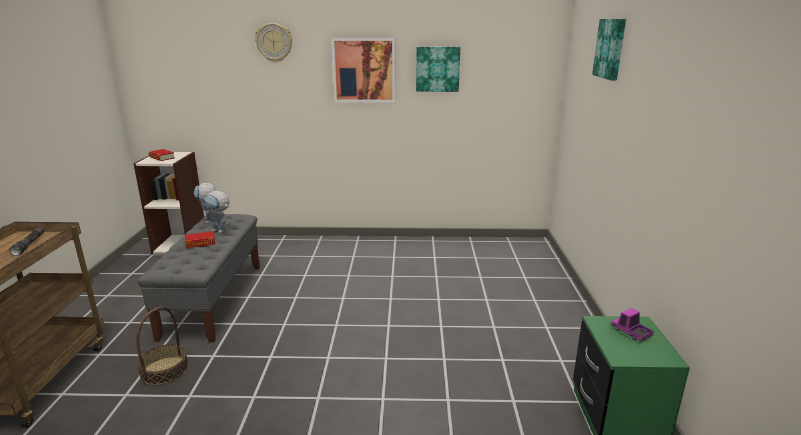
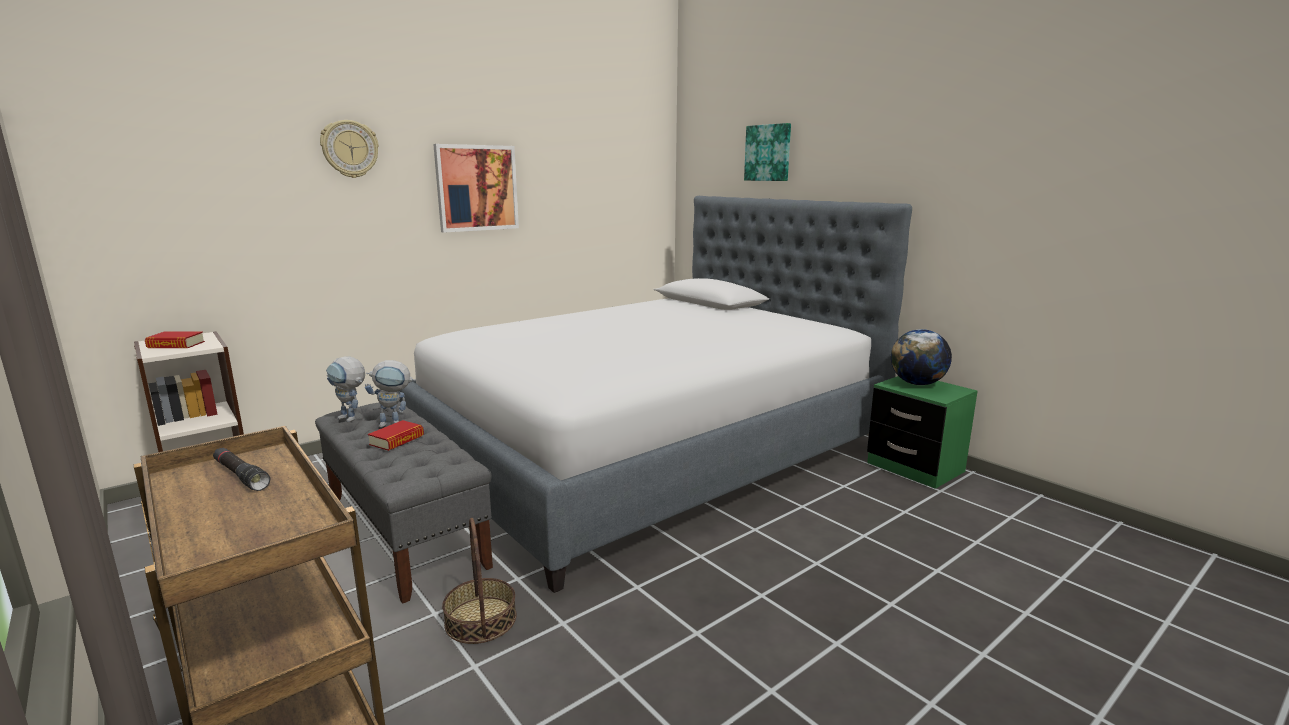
camera: 40 degrees left, 5 degrees down
(415, 302) = (649, 450): none -> bed
(437, 69) = (560, 185): picture -> none
(631, 332) = (917, 384): toy truck -> globe

